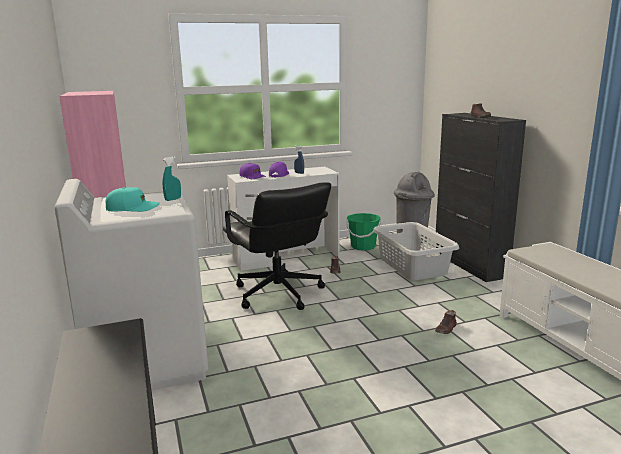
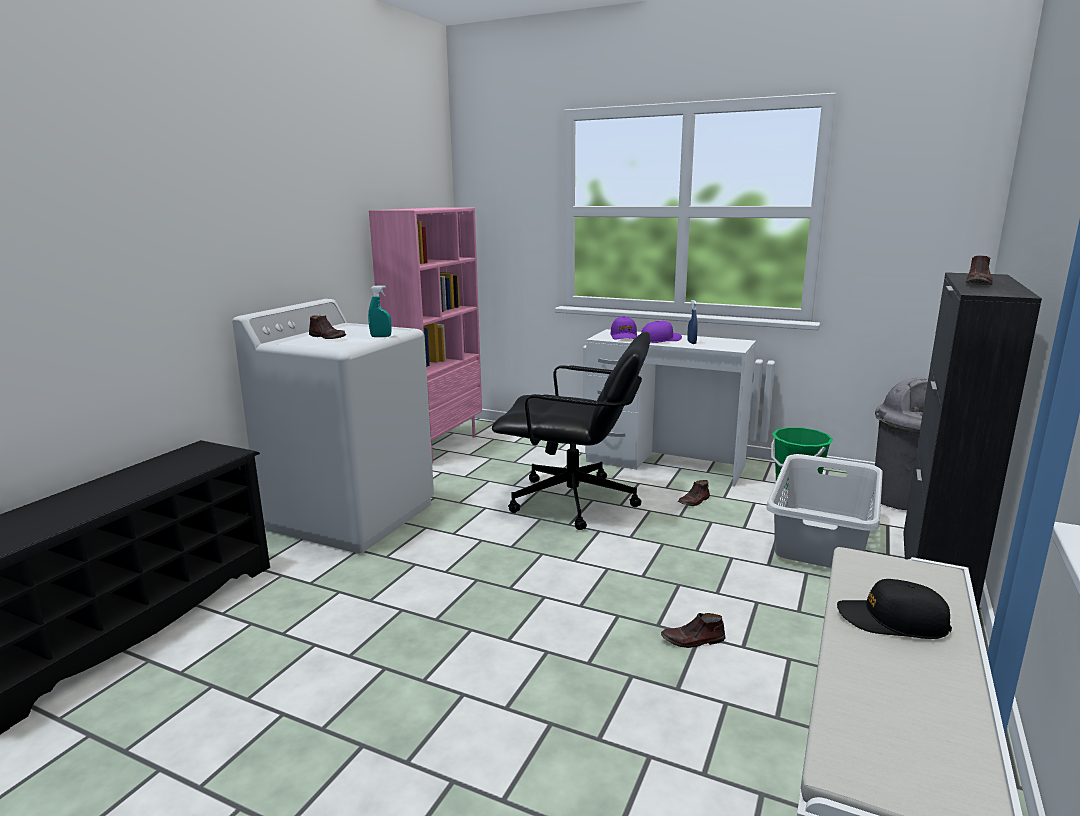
camera: 45 degrees right, 0 degrees up
(132, 208) = (328, 337): turquoise cap -> brown shoe
(278, 294) = (574, 502): black office chair -> black office chair turned 90 degrees counterclockwise
(575, 266) = (892, 621): none -> black cap

